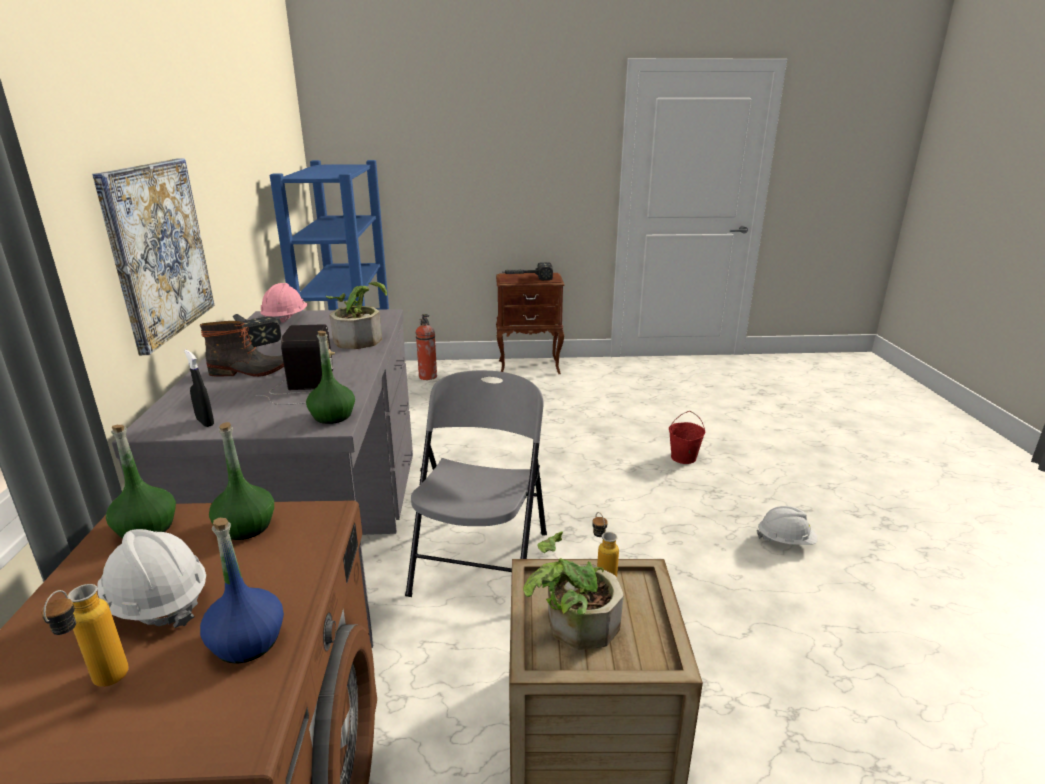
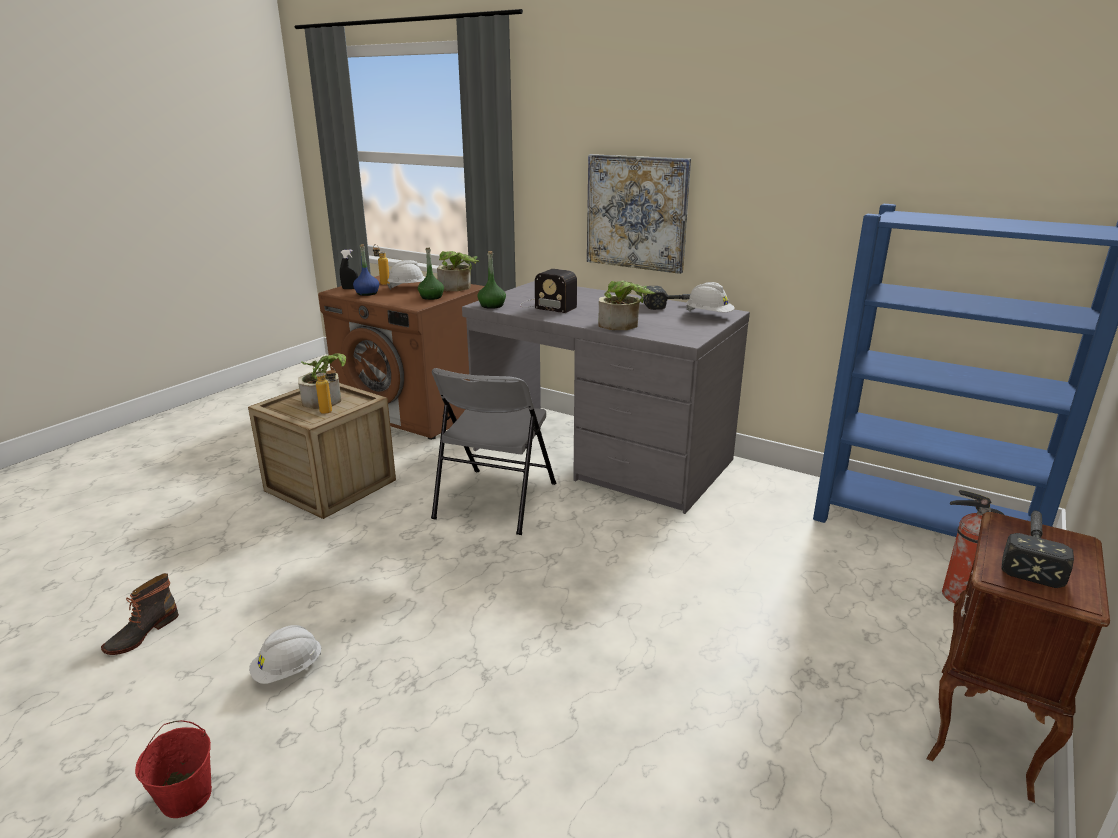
camera: 125 degrees right, 0 degrees up
(146, 528) = (458, 288): green bottle -> potted plant
(205, 422) = (530, 290): black spray bottle -> black spray bottle (350, 288)
(250, 371) = (594, 300): boot -> boot (141, 633)
(285, 319) = (709, 315): pink hard hat -> white hard hat
(481, 563) = (495, 500): grey chair -> grey chair turned 60 degrees clockwise
(683, 458) = (499, 711): red bucket -> red bucket (186, 796)

